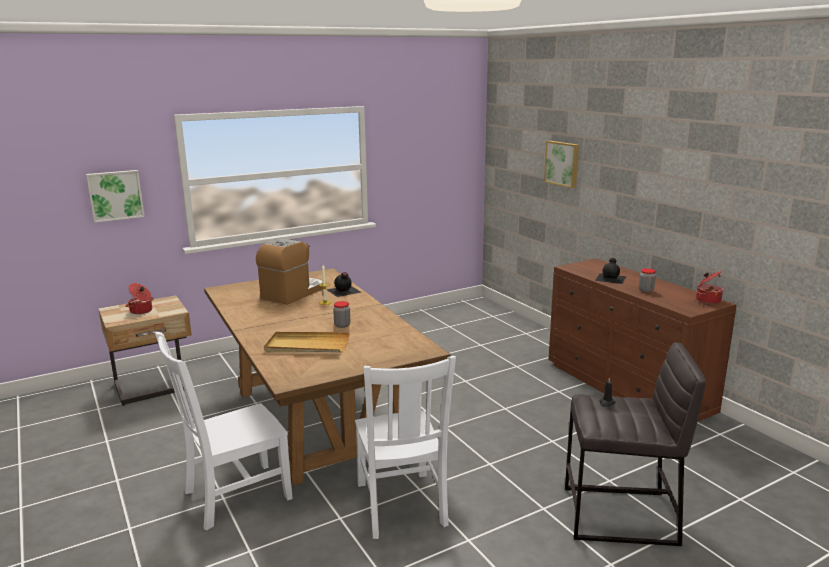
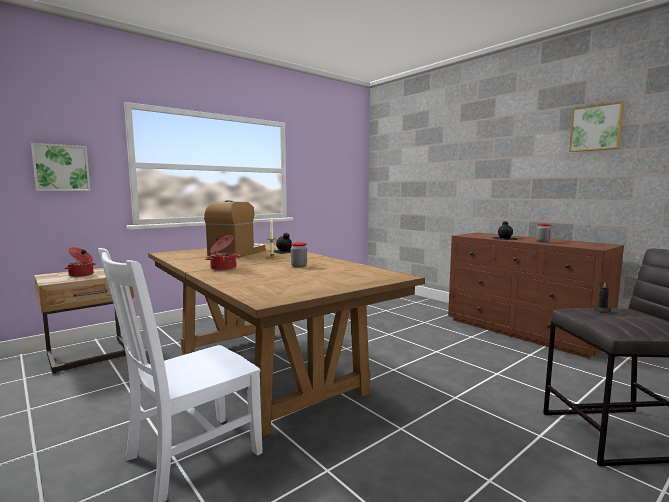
camera: 10 degrees left, 10 degrees down
(307, 346) = (272, 278): beige tray -> none
(401, 506) = (391, 449): white chair -> none
(562, 163) = (440, 166): picture -> picture (596, 128)
(707, 300) = (599, 244): cooking pot -> cooking pot (223, 268)

